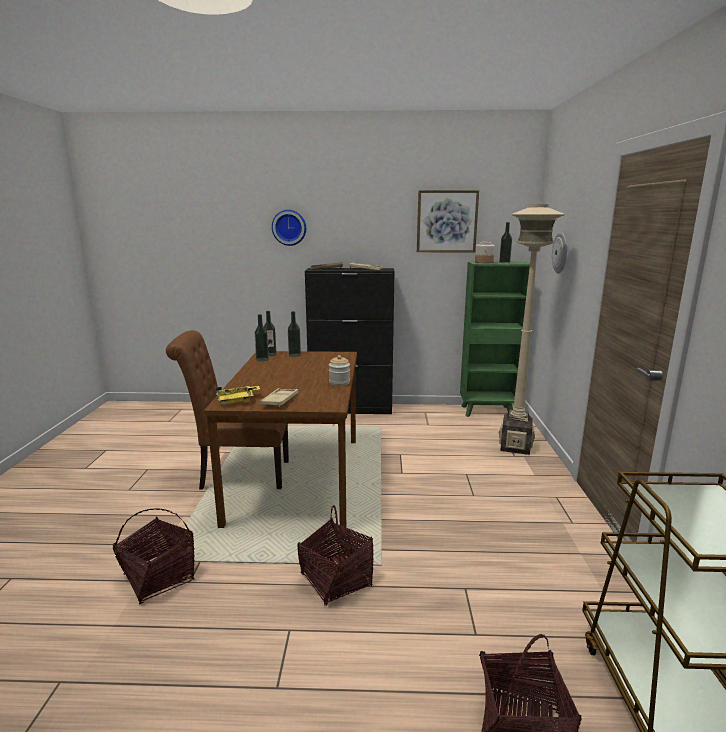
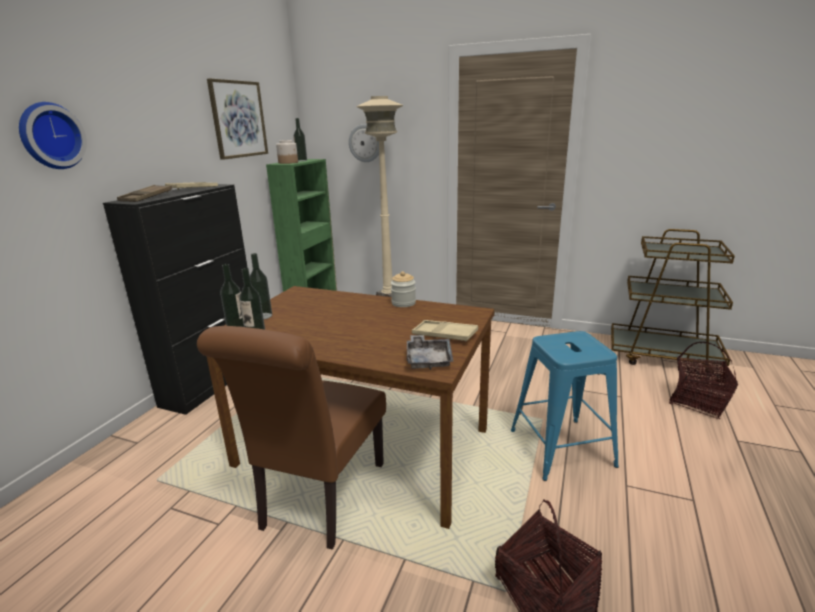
camera: 70 degrees left, 5 degrees up
(237, 400) = (428, 359): yellow tray -> grey tray
(336, 580) = (560, 448): basket -> blue stool

